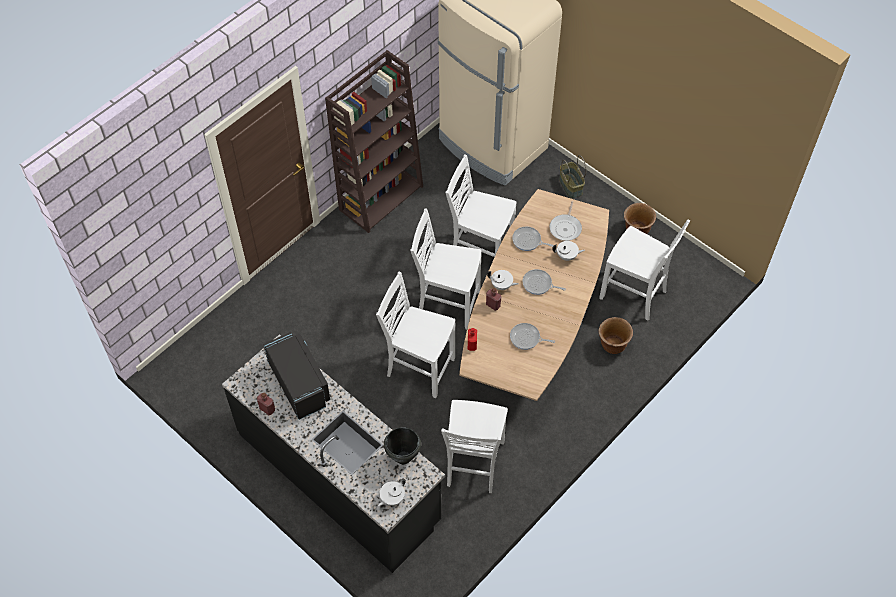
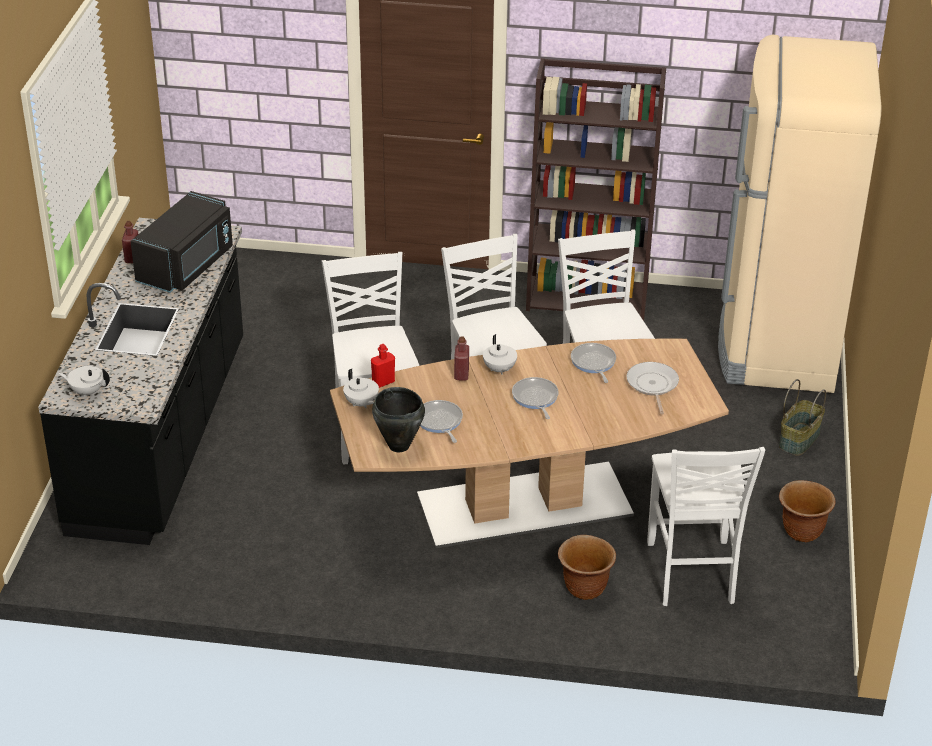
camera: 55 degrees right, 20 degrees down
(403, 458) = (151, 378): black cooking pot -> black cooking pot (398, 446)
(473, 464) = (274, 538): white chair -> none
(566, 228) = (652, 385): frying pan -> frying pan turned 105 degrees clockwise
(567, 256) = (607, 404): white teapot -> white teapot (361, 403)

